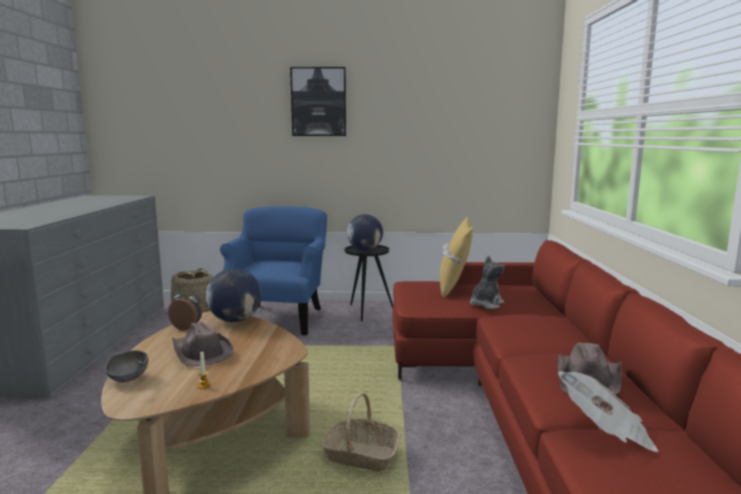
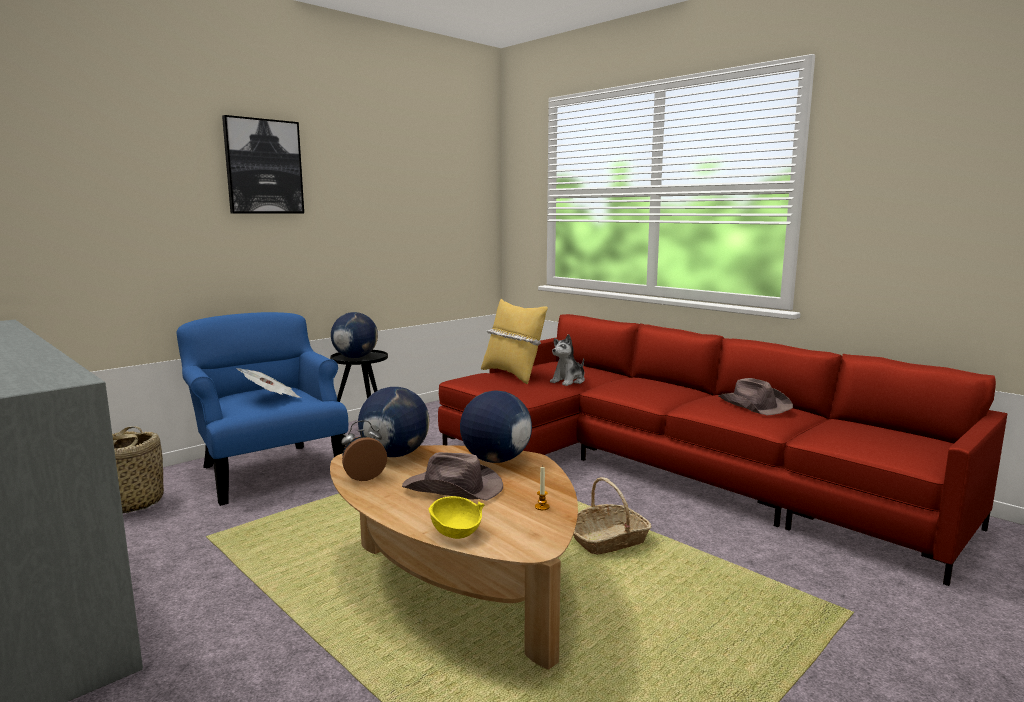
camera: 45 degrees left, 0 degrees up
(128, 379) = (456, 534): grey bowl -> yellow bowl
(270, 344) = (495, 460): none -> globe
(485, 304) = (568, 381): plush toy -> plush toy turned 135 degrees counterclockwise
(605, 432) = (823, 427): newspaper -> newspaper (271, 398)

